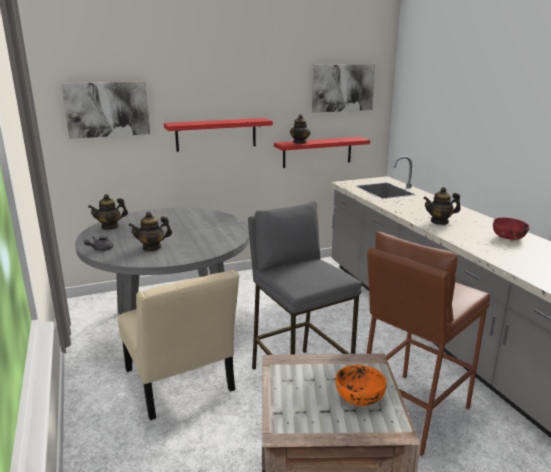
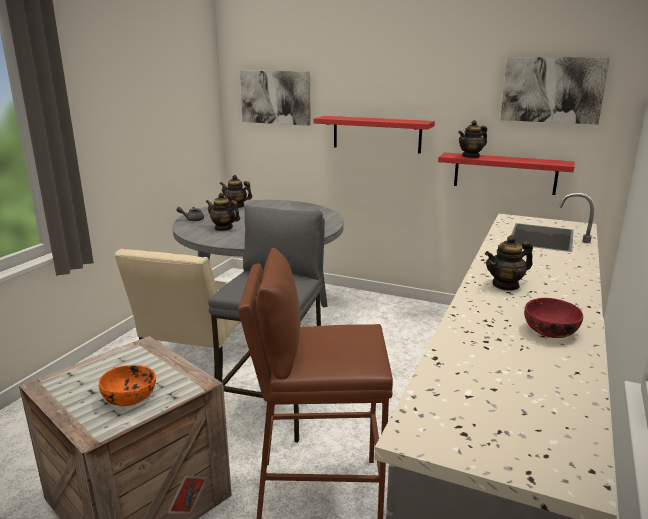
camera: 45 degrees right, 0 degrees up
(439, 221) = (506, 285): teapot -> teapot turned 60 degrees counterclockwise

